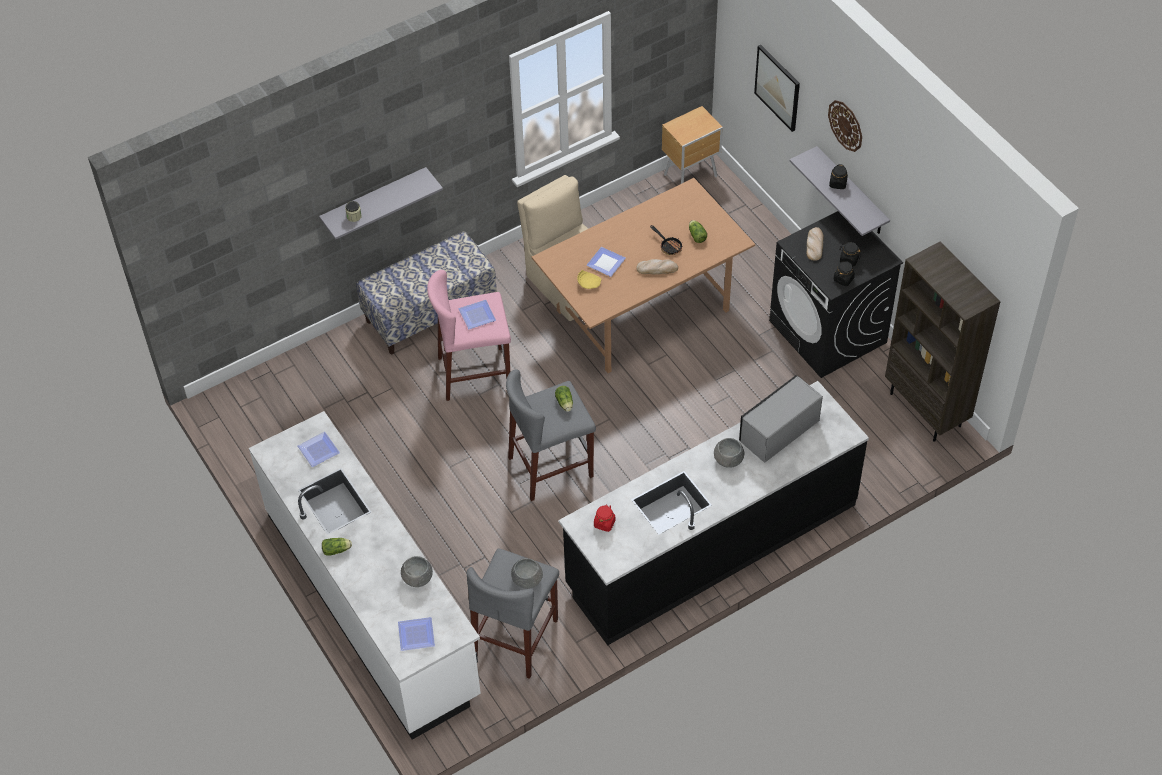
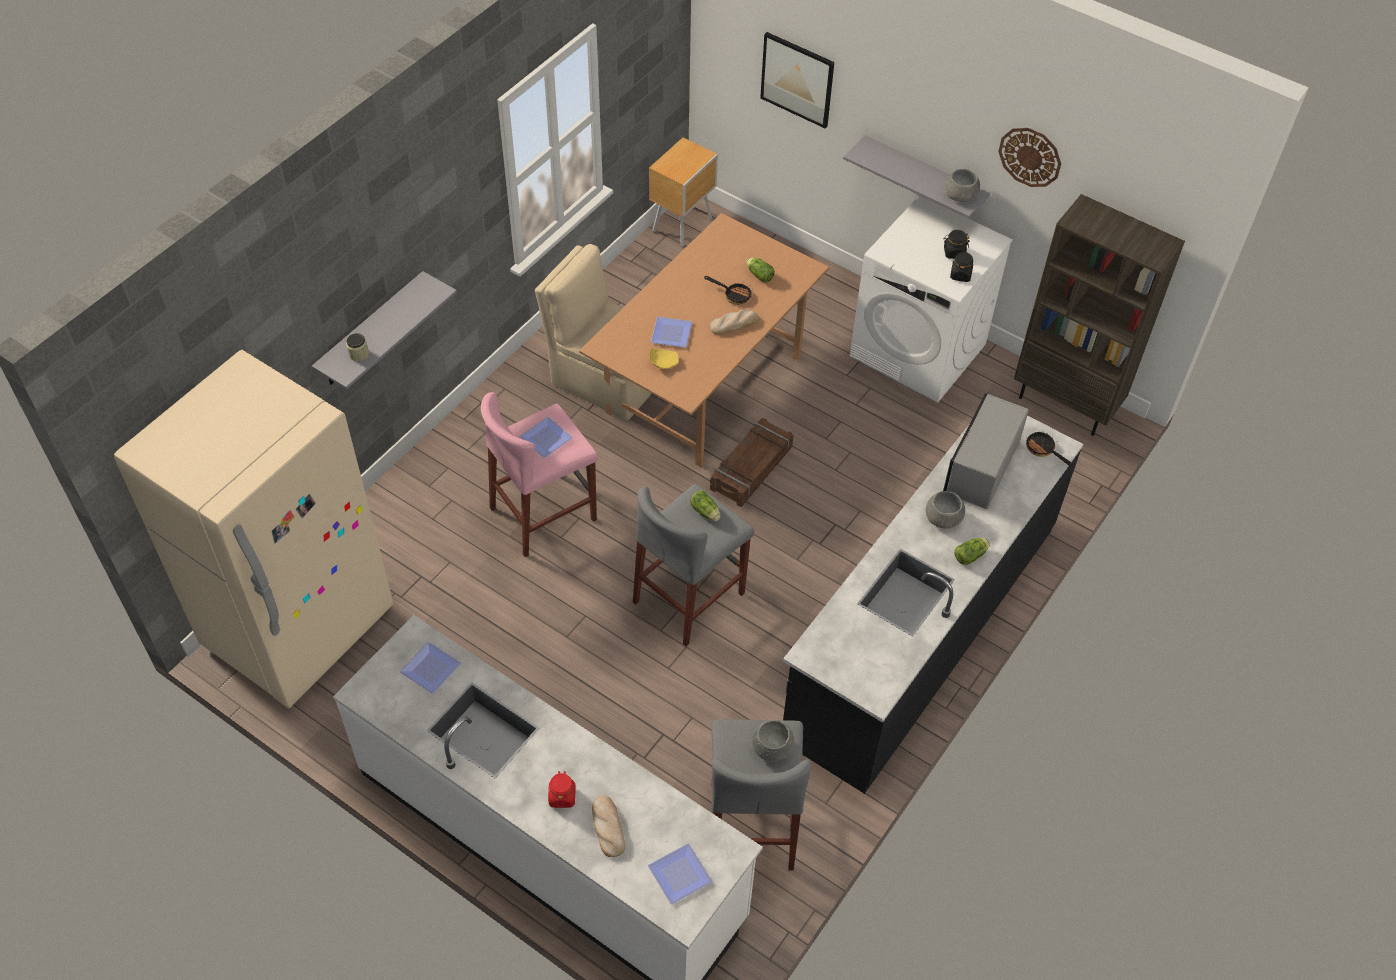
camera: 25 degrees left, 0 degrees up
(269, 402) = (299, 628): none -> beige fridge
(337, 550) = (519, 794): lettuce -> lettuce (971, 555)
(417, 577) = (642, 795): grey bowl -> grey bowl (960, 195)
(430, 312) = (455, 458): bench -> none
(604, 523) = (841, 644): red jar -> red jar (562, 796)
(646, 386) = (752, 468): none -> crate
(814, 245) = (908, 246): bread -> bread (607, 827)
(828, 332) = (918, 350): black washing machine -> white washing machine
(834, 433) = (1043, 450): none -> frying pan
(838, 183) = (911, 169): black jar -> none
(846, 125) = (914, 93): wall clock -> wall clock (1030, 156)

